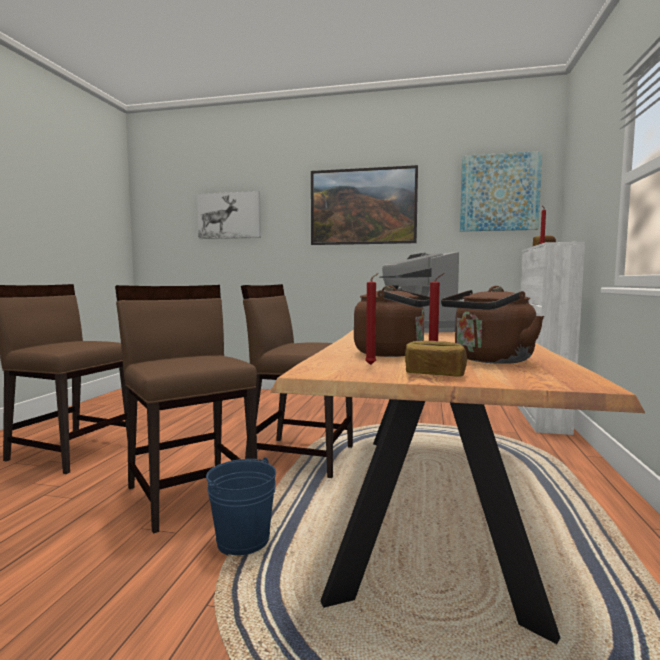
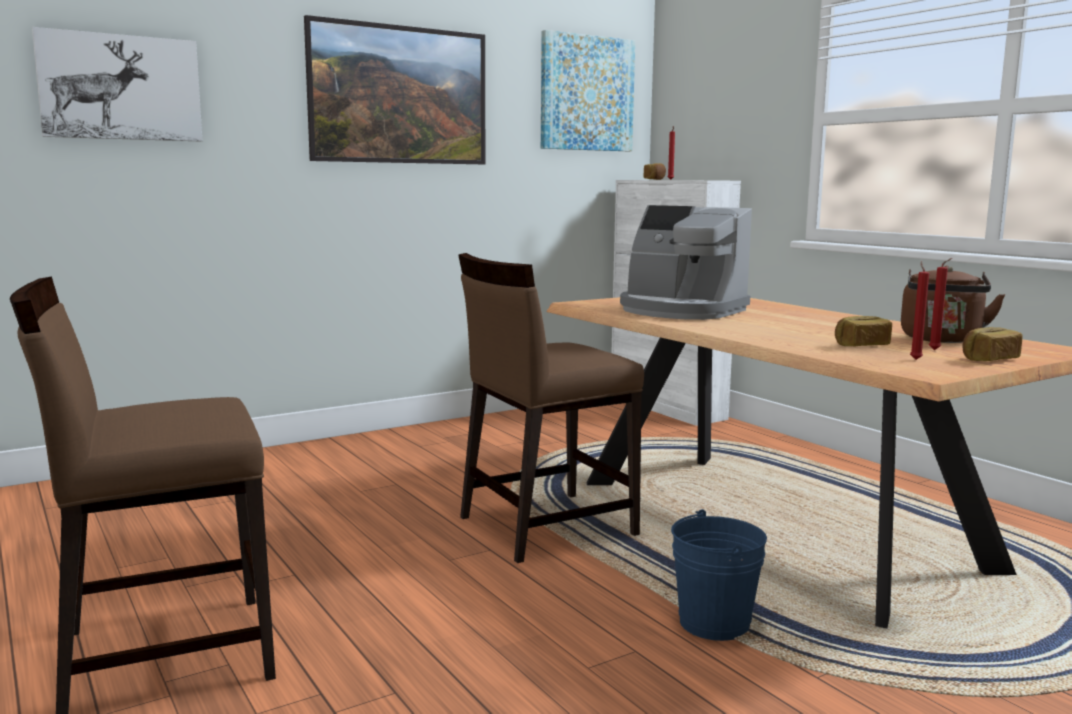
camera: 45 degrees left, 5 degrees up
(191, 493) = (537, 612): brown chair -> none
(394, 353) = (861, 345): brown kettle -> bread

